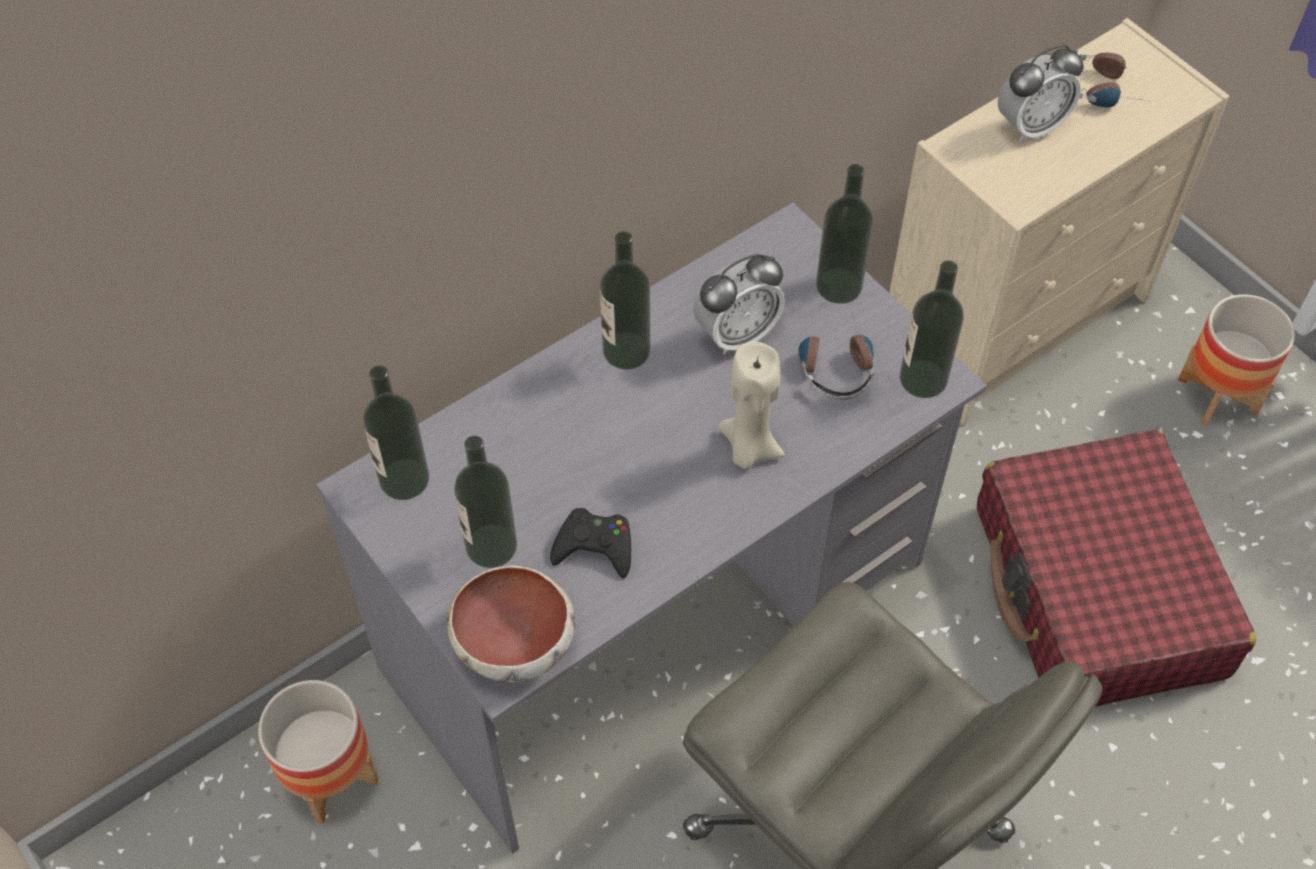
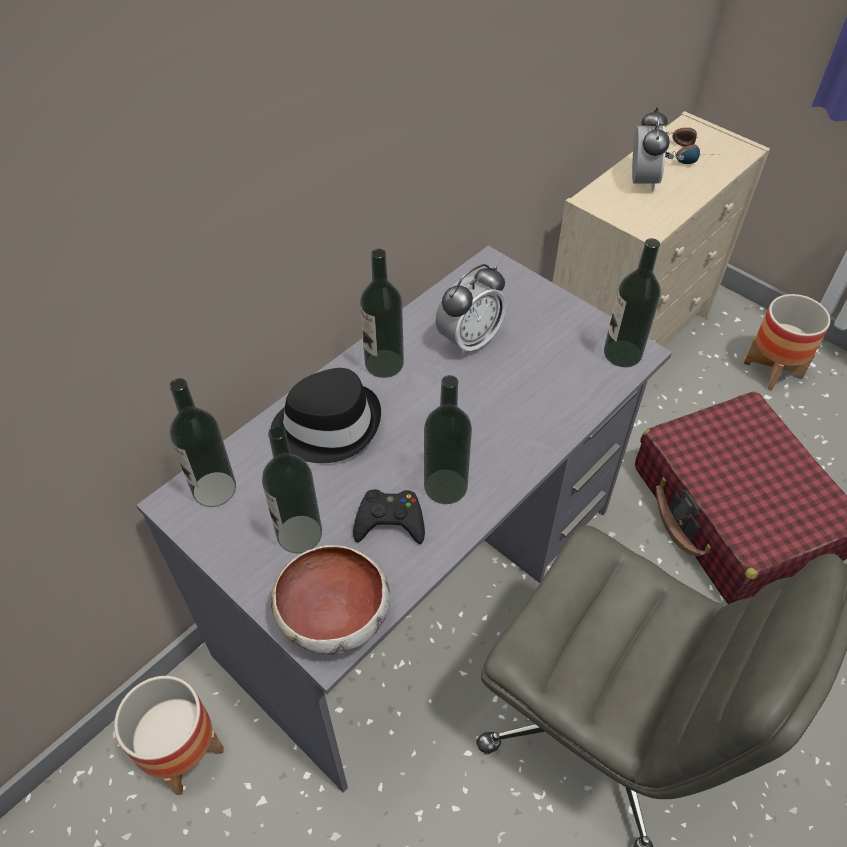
camera: 10 degrees left, 5 degrees down
(545, 420) = (328, 425): none -> black hat
(749, 448) = (500, 423): beige candle -> none
(835, 362) = (551, 351): headphones -> none
(839, 285) = (538, 296): bottle -> bottle (445, 486)
(1030, 126) = (642, 181): alarm clock -> alarm clock turned 45 degrees counterclockwise

